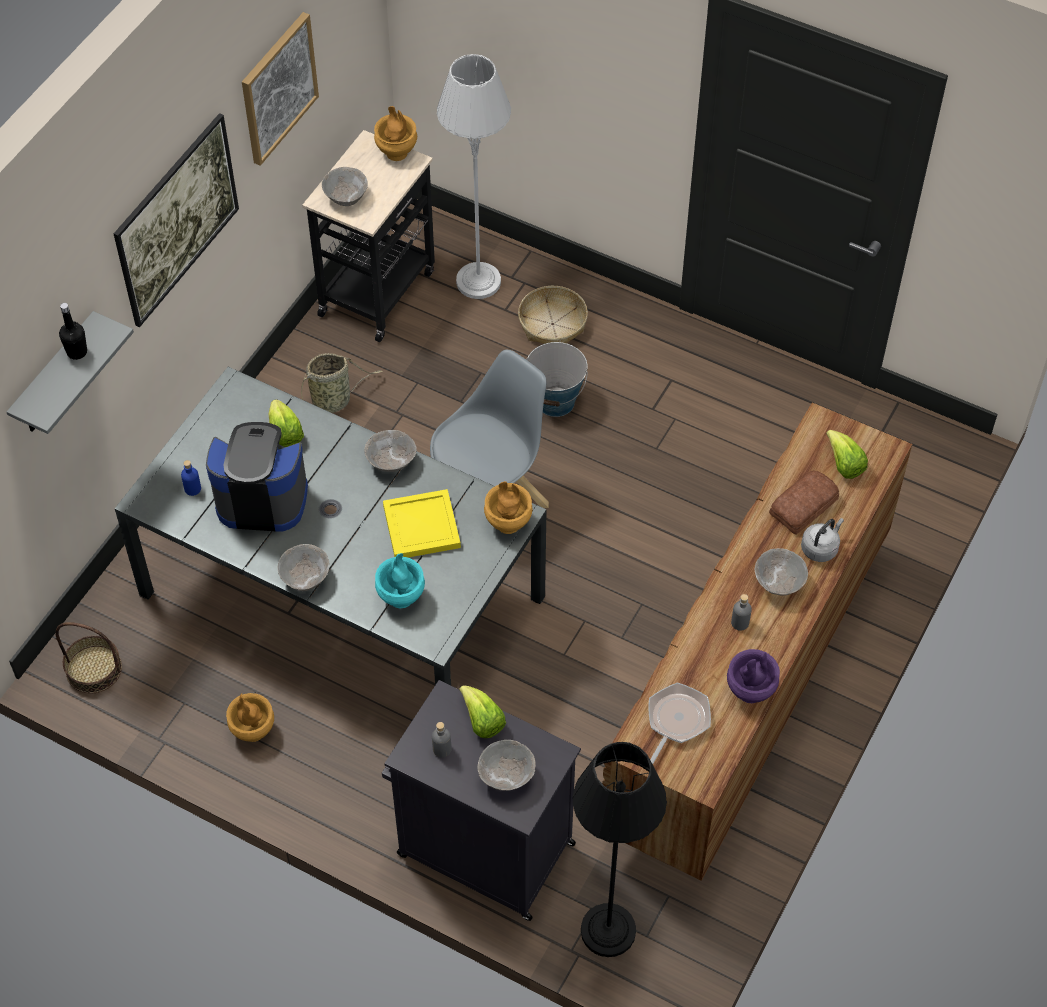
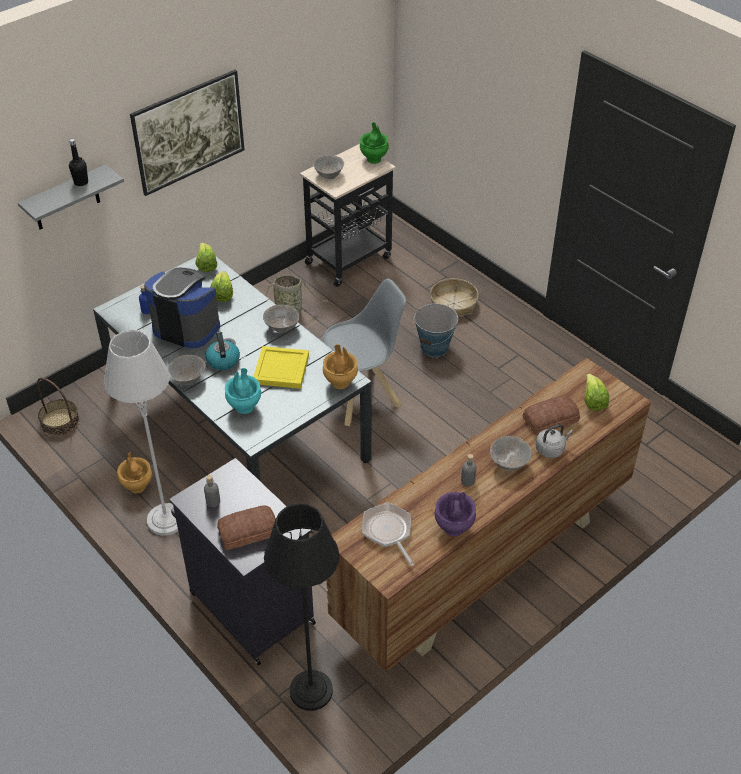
camera: 20 degrees right, 10 degrees down
(278, 88) = (290, 77): picture -> none
(337, 536) = (223, 360): none -> kettle
(397, 153) = (374, 159): brown vase -> green vase
(478, 281) = (416, 269): grey floor lamp -> grey floor lamp (166, 520)
(482, 721) = (250, 492): lettuce -> lettuce (206, 265)
(507, 776) = (249, 532): grey bowl -> bread
(675, 722) = (388, 532): frying pan -> frying pan turned 75 degrees counterclockwise

